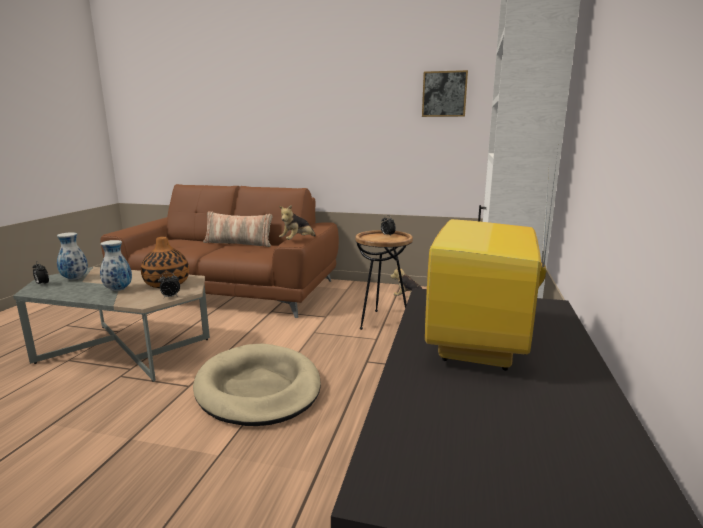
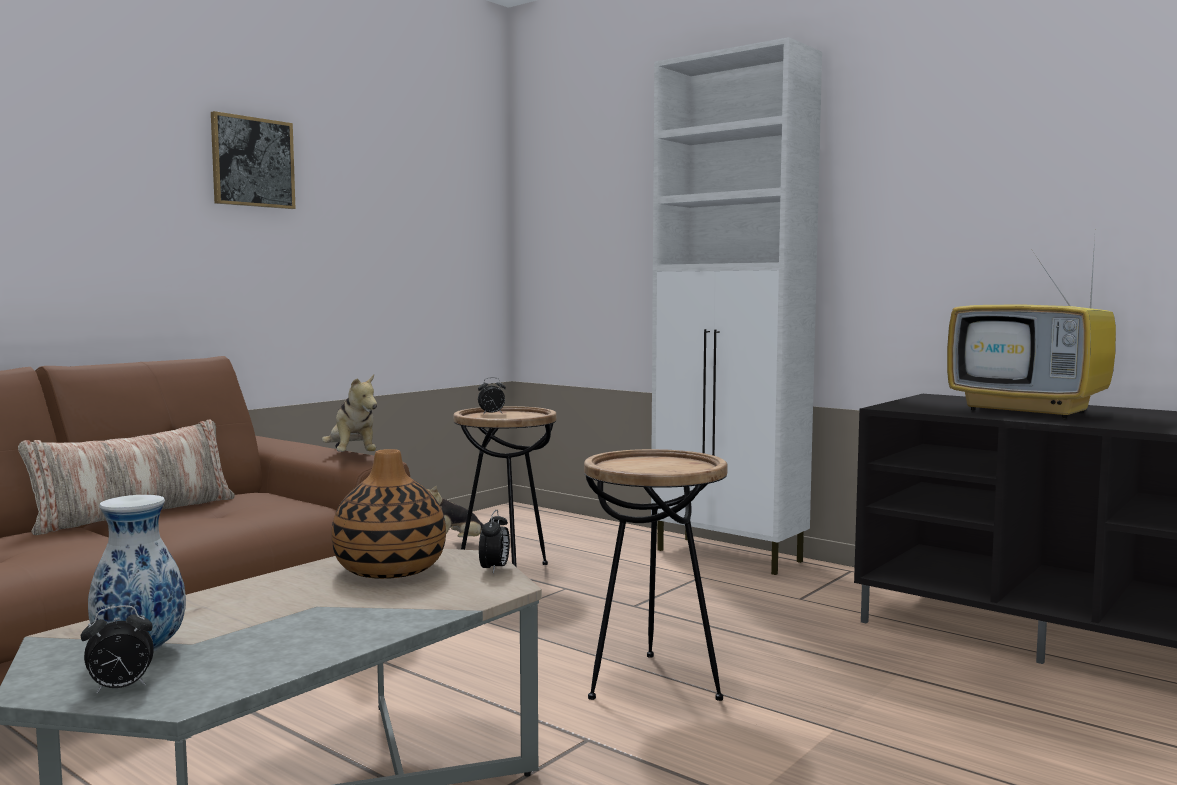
camera: 65 degrees left, 10 degrees down
(118, 290) = (360, 606): vase -> none
(258, 388) = (654, 683): beige dog bed -> brown side table
(444, 94) = (413, 177): picture -> picture (252, 162)

